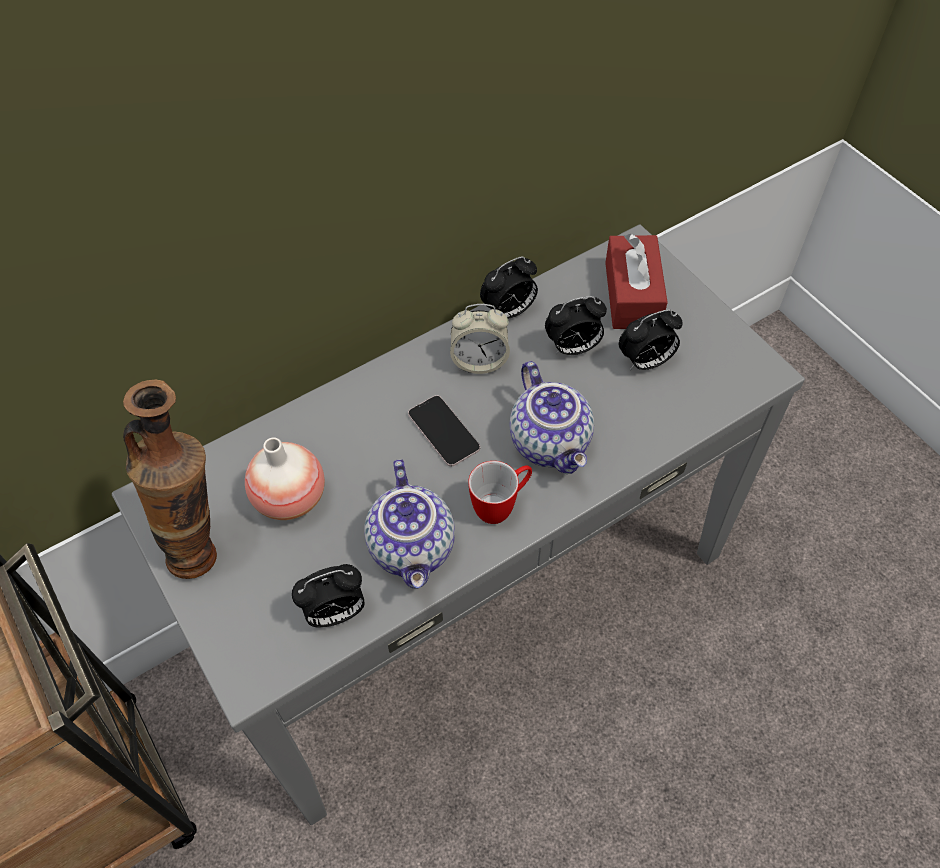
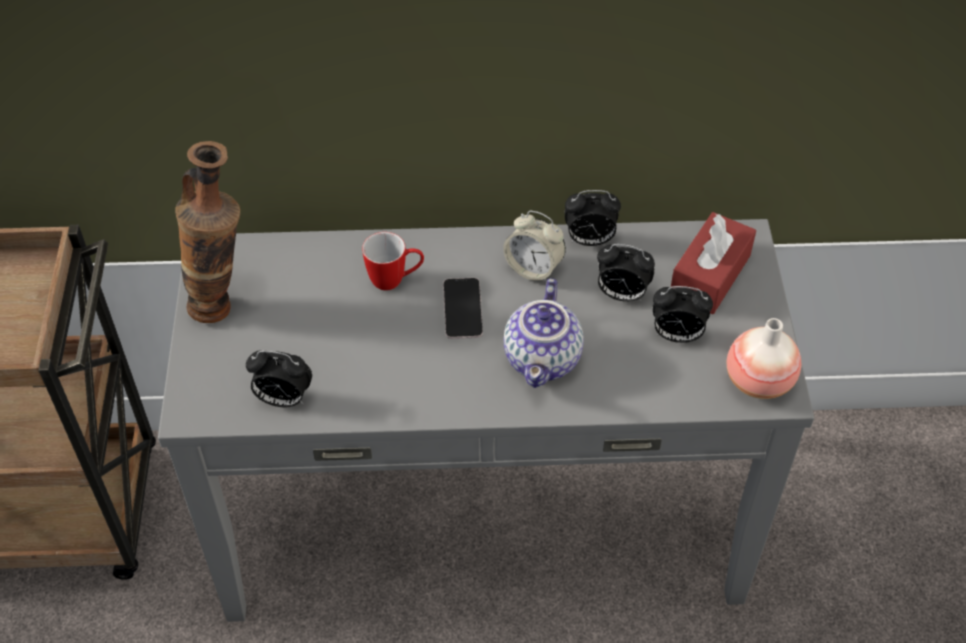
camera: 30 degrees right, 5 degrees down
(290, 498) = (309, 301): vase -> vase (758, 381)
(414, 548) = (374, 383): teapot -> none
(501, 506) = (465, 387): mug -> mug (395, 280)

